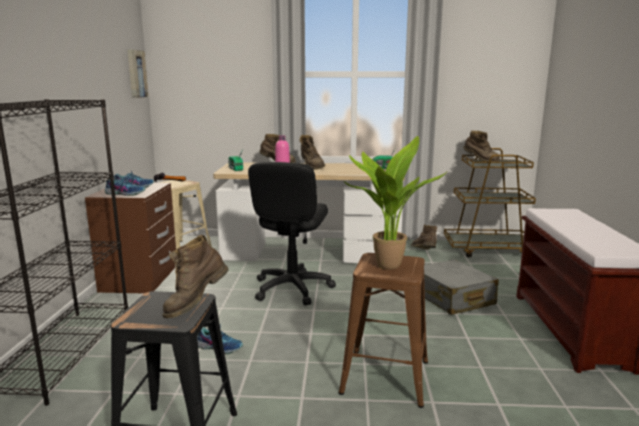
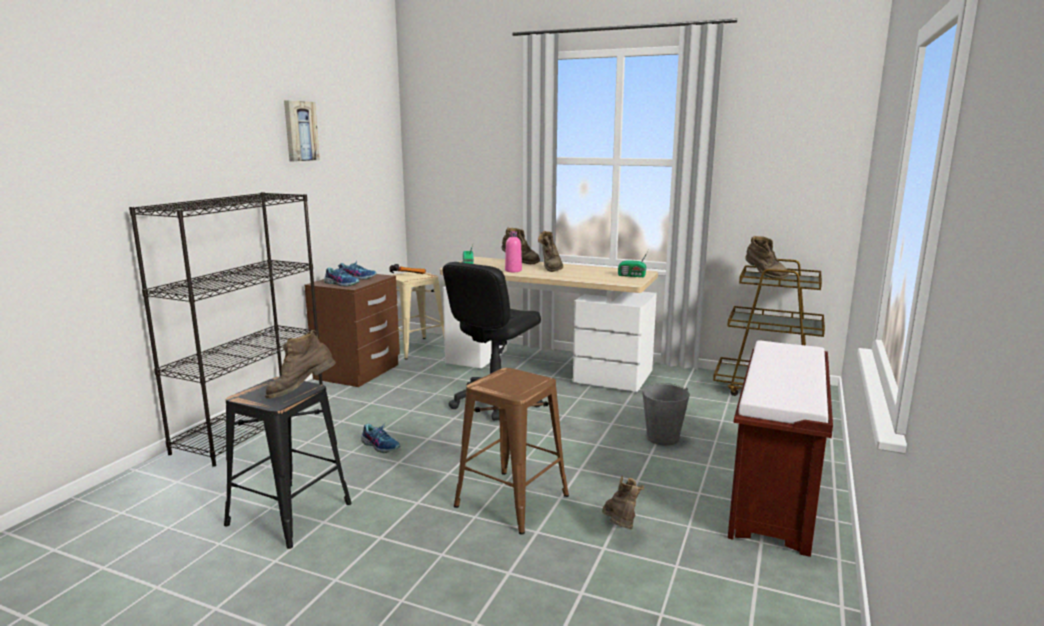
camera: 20 degrees right, 0 degrees up
(136, 74) = (385, 159): picture -> picture (300, 131)
(385, 265) = (508, 381): potted plant -> none
(424, 252) = (682, 383): brown boot -> brown boot (620, 529)
(452, 298) = (663, 438): grey suitcase -> grey bucket

